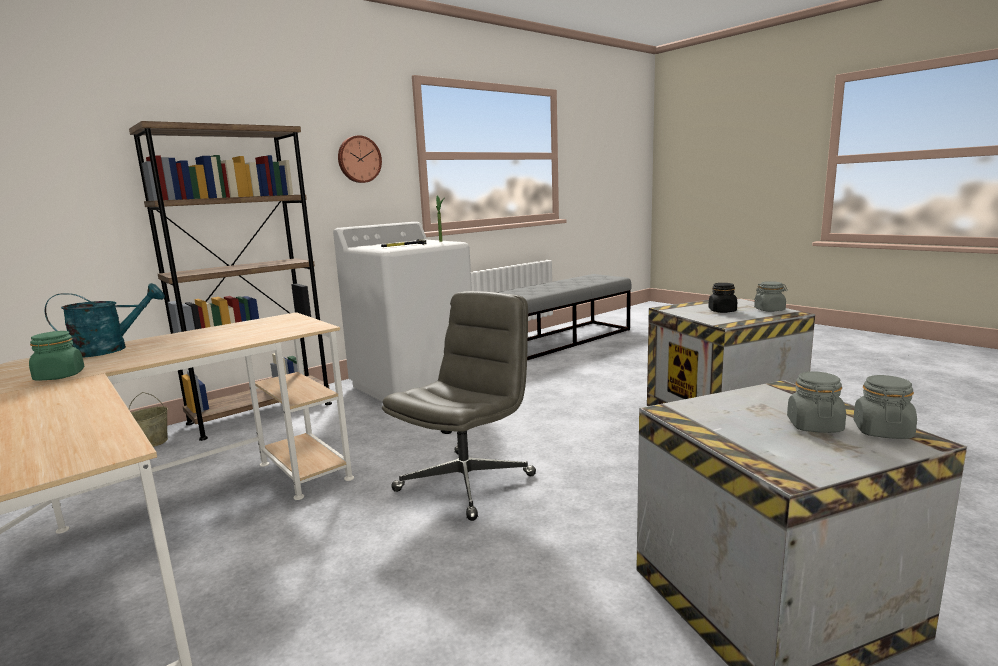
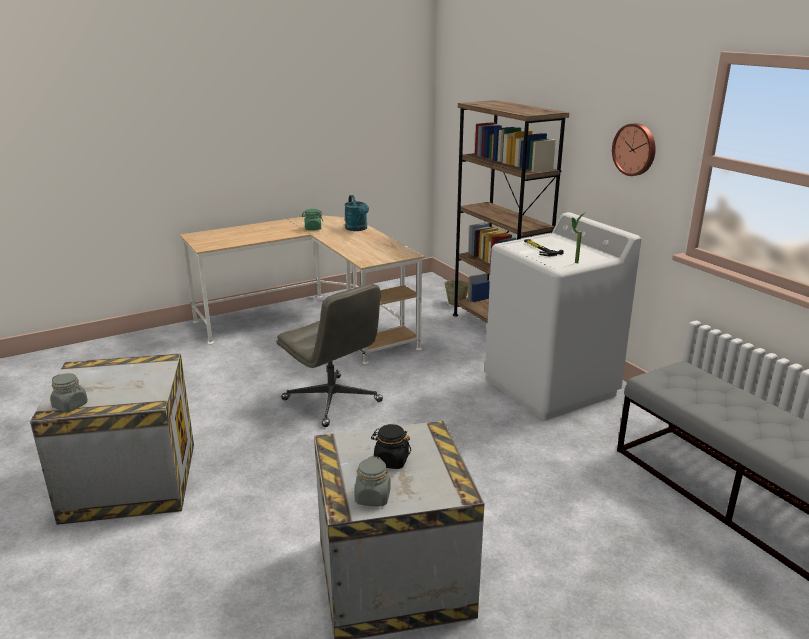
camera: 100 degrees right, 10 degrees up
(814, 426) = (100, 390): grey jar -> none

